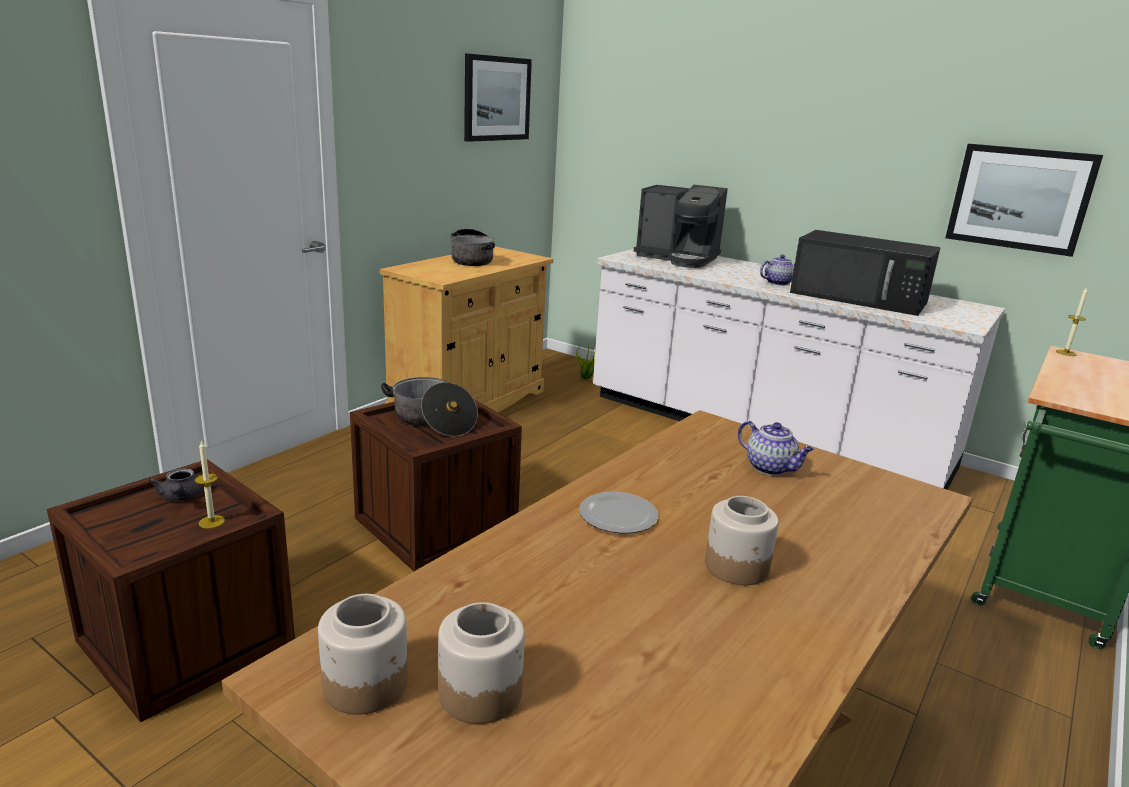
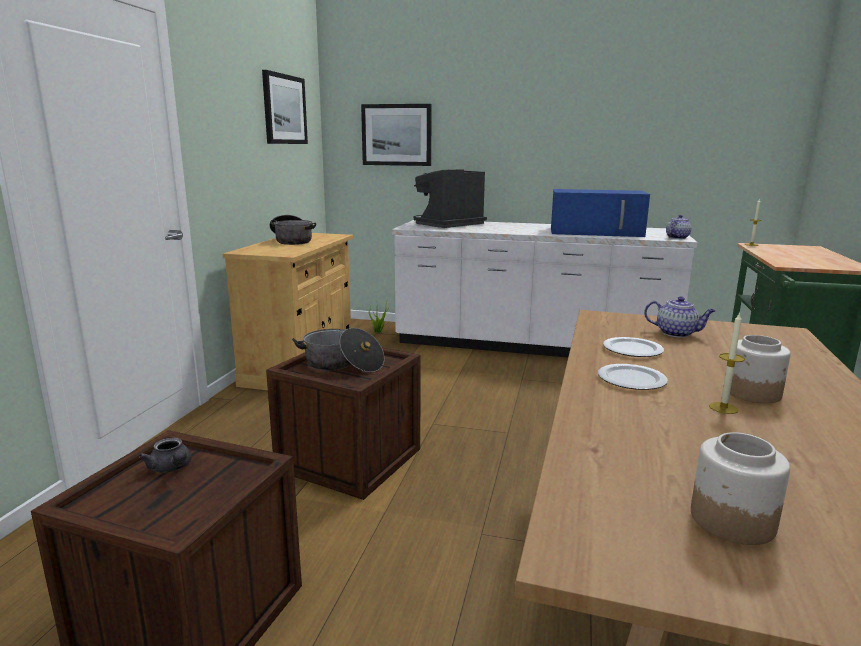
camera: 20 degrees left, 5 degrees down
(211, 522) = (226, 481): candle -> candle (723, 408)
(366, 684) = (642, 542): jar -> none
(678, 258) = (448, 224): coffee machine -> coffee machine turned 135 degrees clockwise
(678, 479) = (632, 350): none -> plate
(778, 283) = (535, 230): teapot -> teapot (677, 238)
(860, 297) = (597, 232): black microwave -> blue microwave
(1020, 198) = (681, 154): picture -> picture (396, 135)

